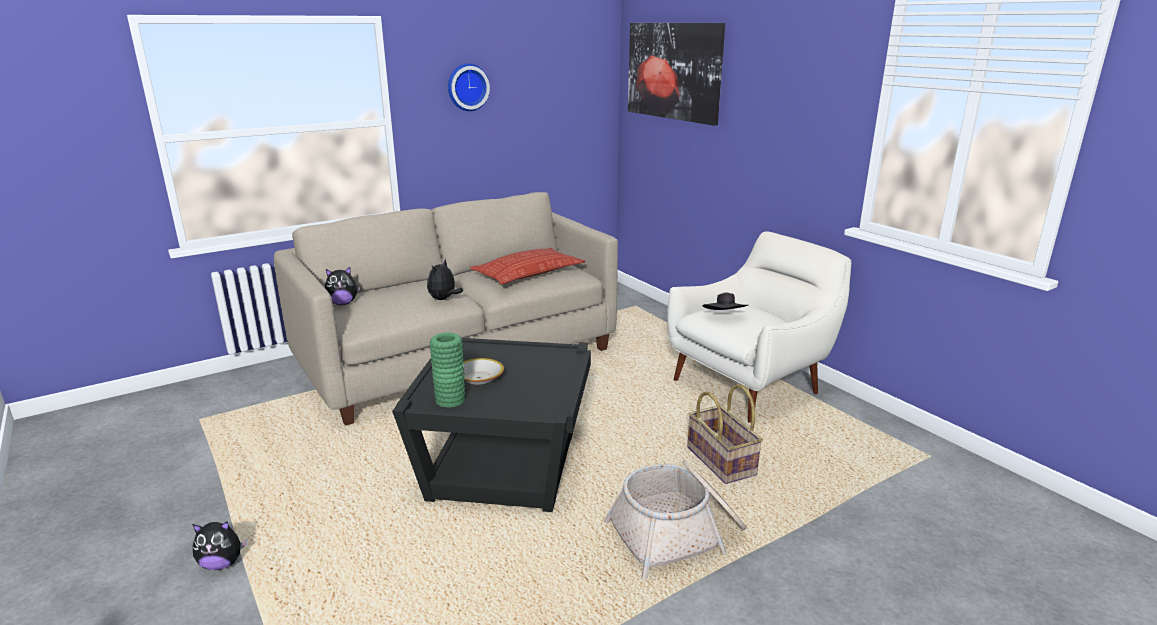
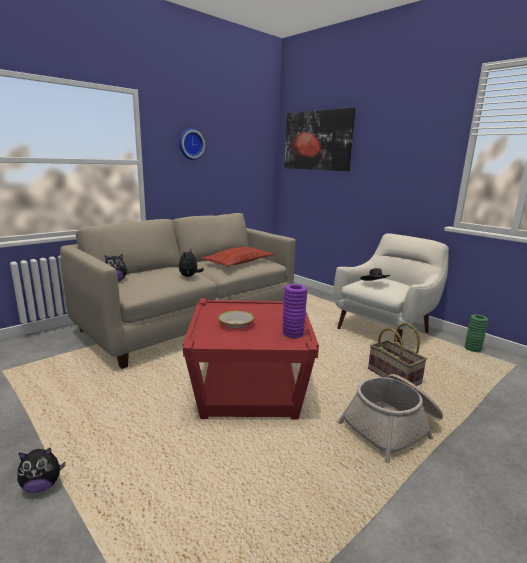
camera: 10 degrees left, 5 degrees down
(450, 400) = (222, 339): green vase -> green vase (472, 349)
(503, 464) = (248, 388): black side table -> red side table
(549, 397) = (293, 333): none -> purple vase

